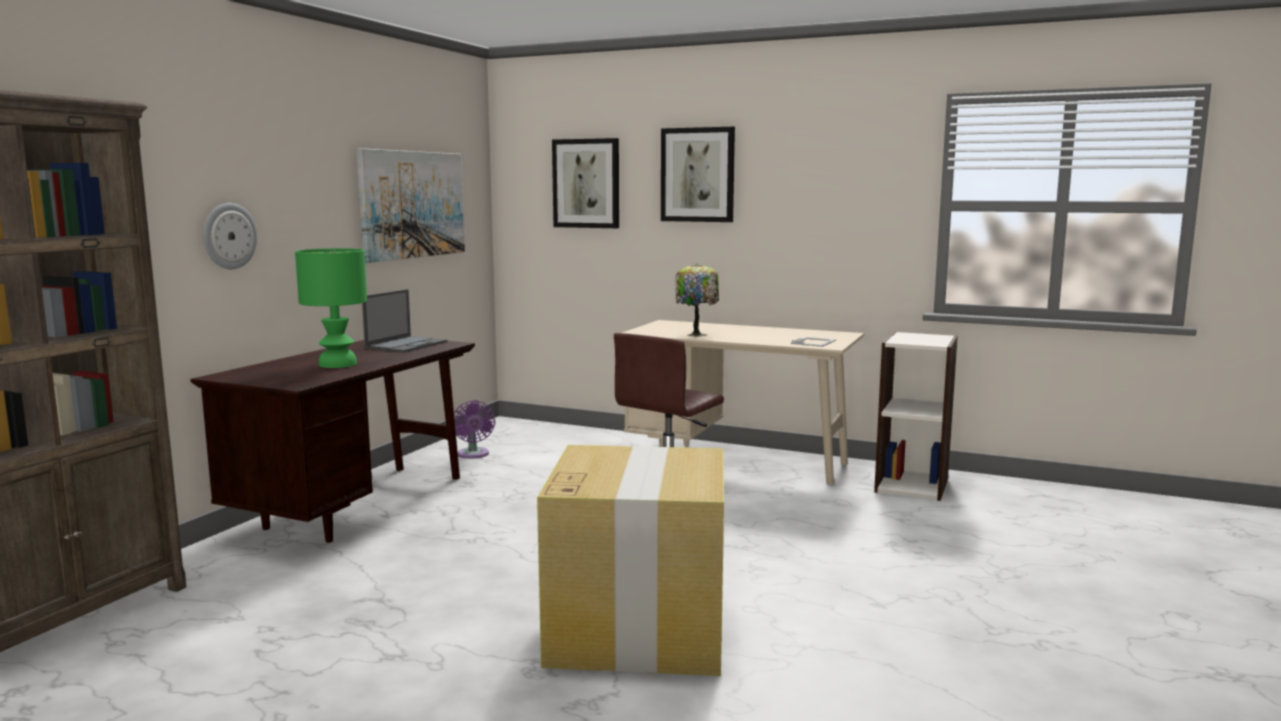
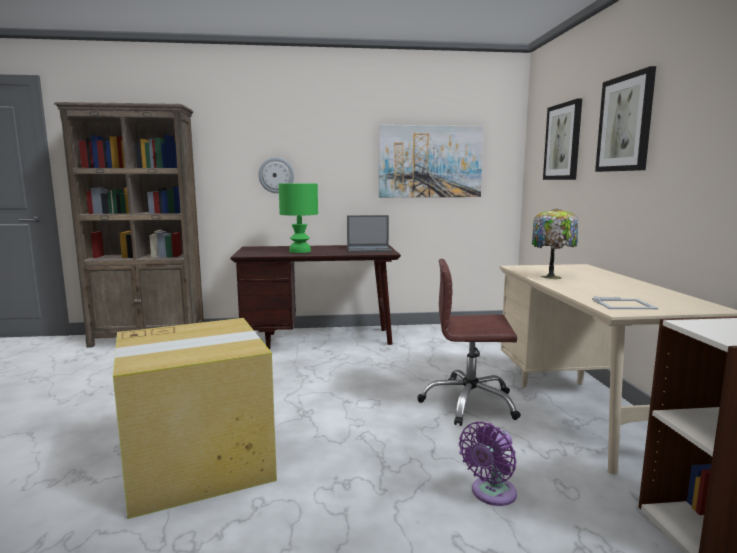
camera: 60 degrees right, 0 degrees up
(473, 455) = (434, 336): purple fan -> purple fan (491, 494)

